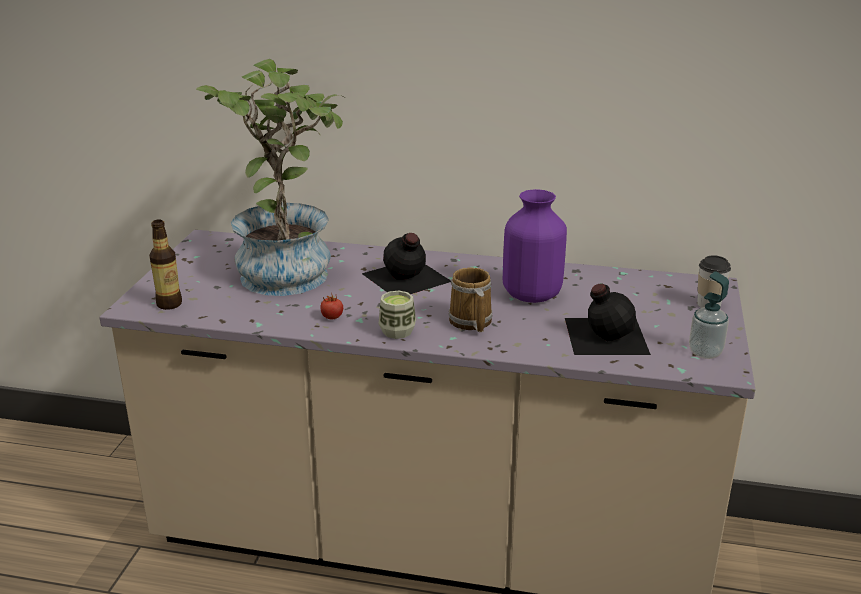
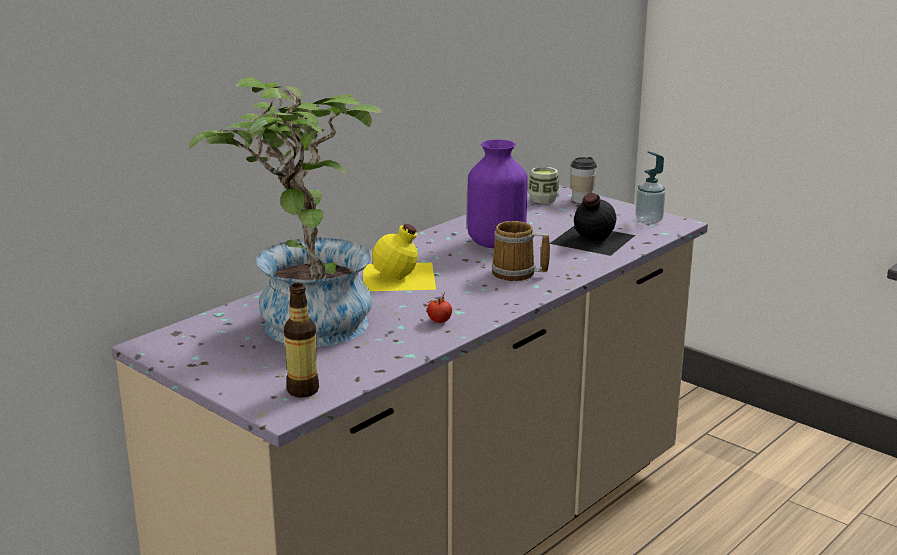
camera: 60 degrees left, 5 degrees down
(397, 331) = (500, 302): cup -> cup (543, 200)
(406, 278) = (400, 277): black bottle -> yellow bottle

